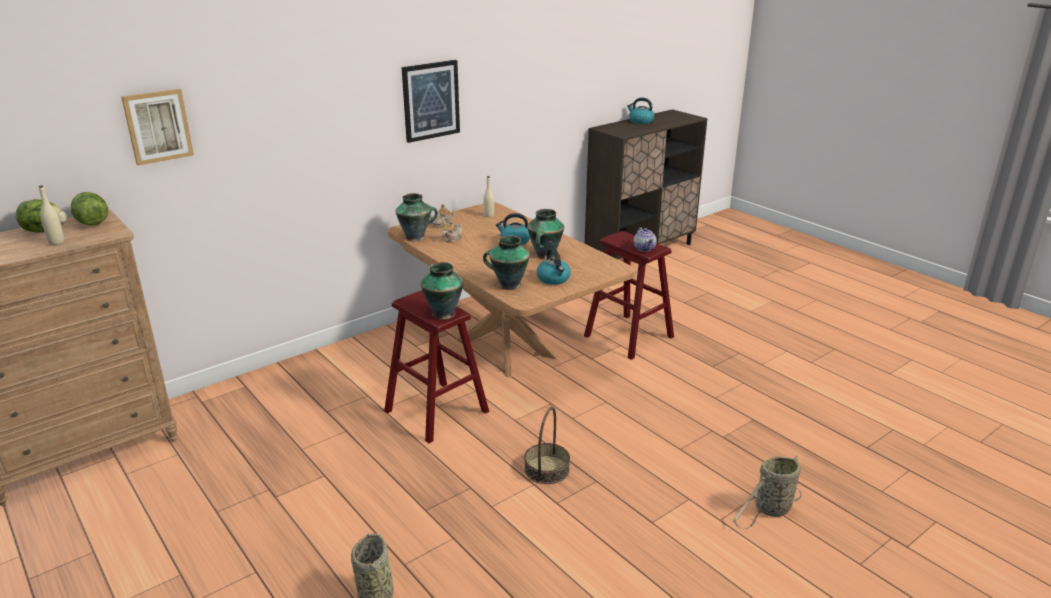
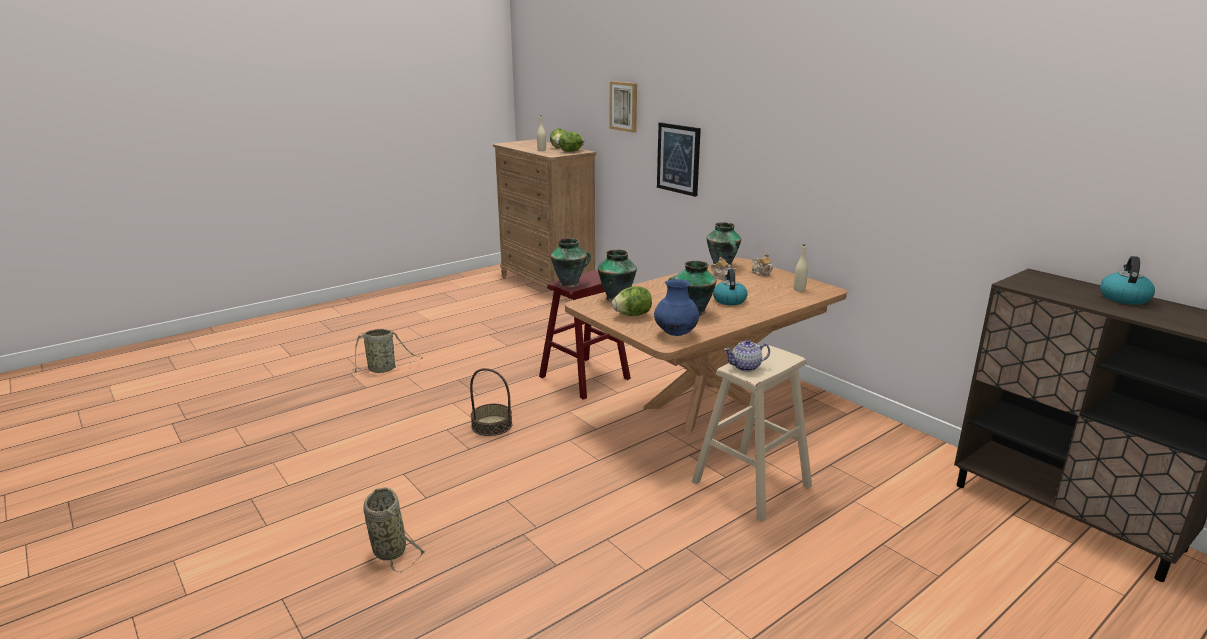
camera: 90 degrees right, 5 degrees down
(431, 100) = (803, 148): picture -> picture (678, 158)
(554, 279) = (632, 315): kettle -> lettuce
(596, 264) = (676, 334): none -> blue vase
(629, 336) = (751, 484): red stool -> beige stool

